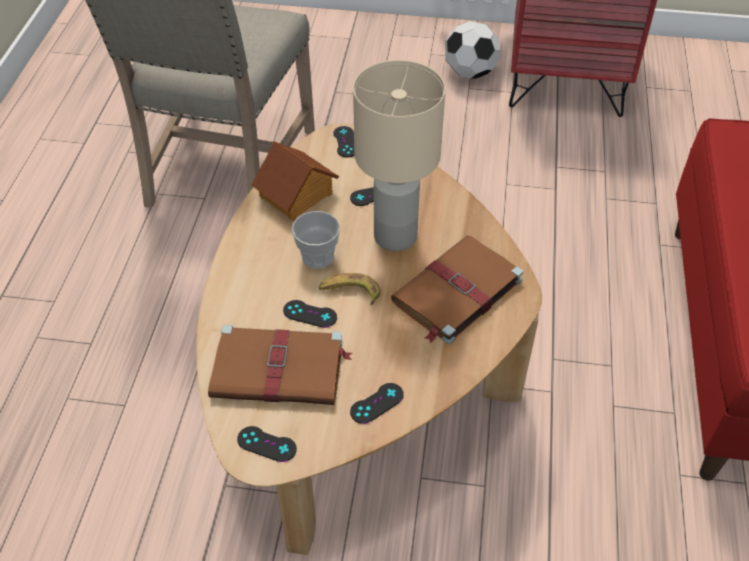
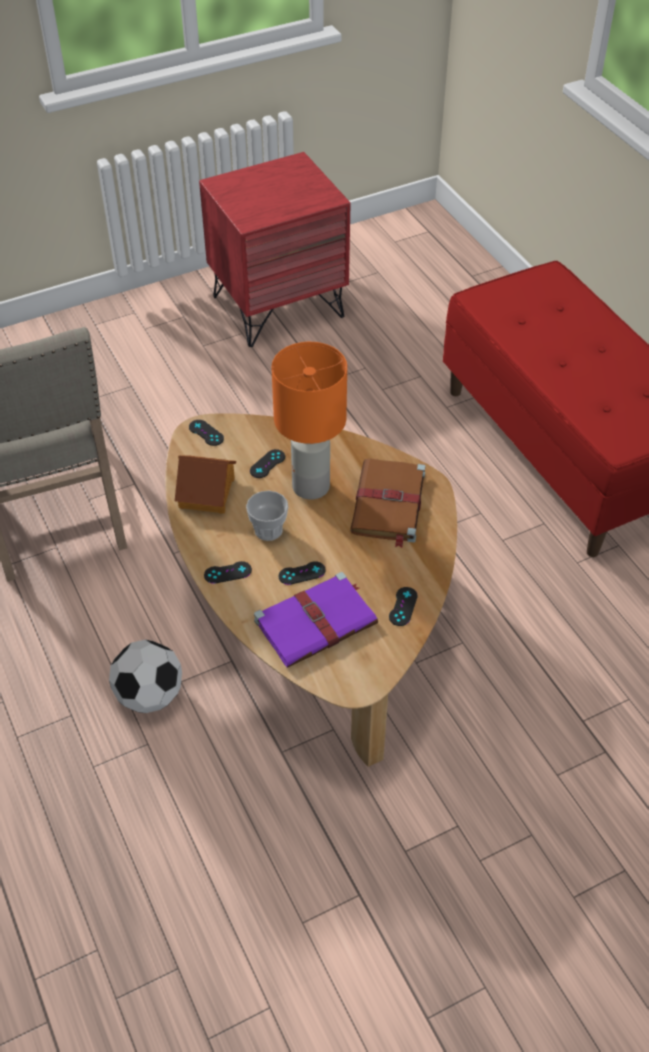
camera: 35 degrees left, 0 degrees up
(266, 444) = (355, 674): black game controller -> black game controller (228, 572)
(280, 369) = (317, 621): brown book -> purple book
(349, 292) = (315, 543): banana -> none
(394, 237) = (310, 487): beige table lamp -> orange table lamp
(470, 73) = (193, 332): football -> football (150, 696)

